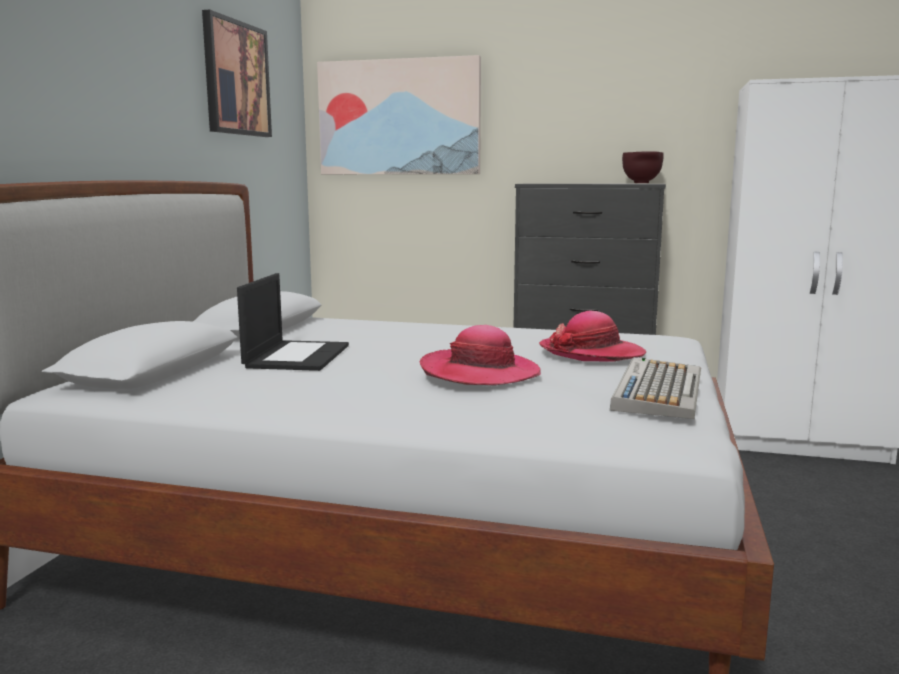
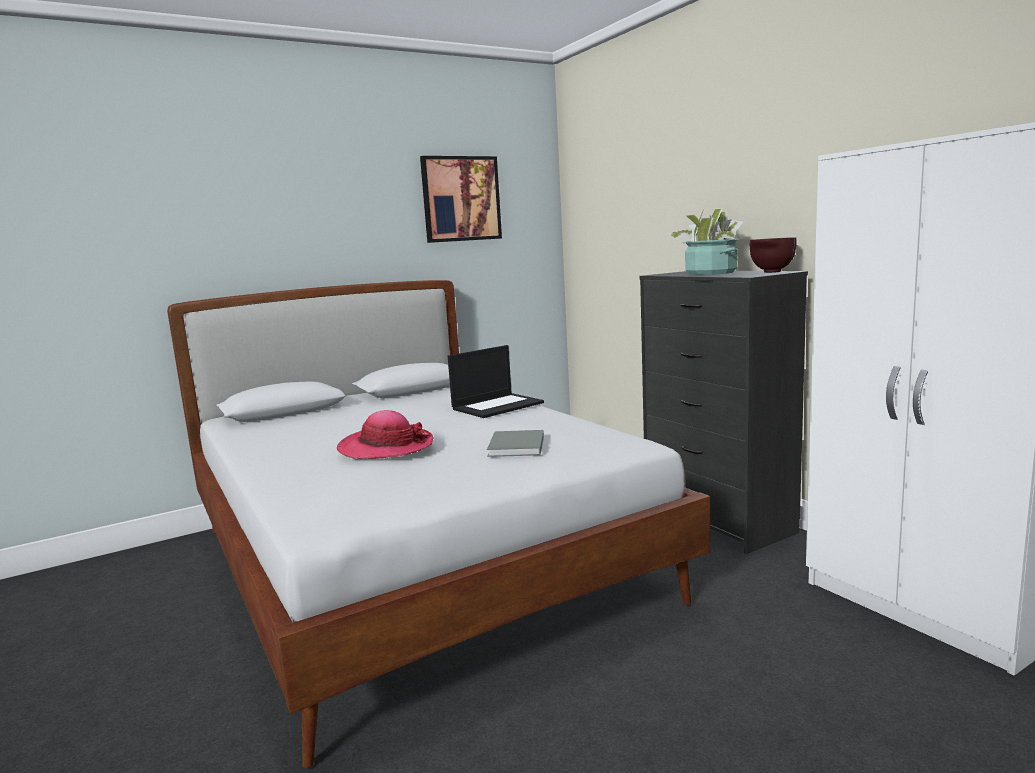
camera: 45 degrees right, 0 degrees up
(297, 356) = (363, 414): laptop -> laptop (497, 406)
(399, 117) = (612, 211): picture -> none
(583, 183) = (710, 273): none -> potted plant
(591, 353) = (516, 447): hat -> grey book
(657, 390) = (427, 487): keyboard -> none

